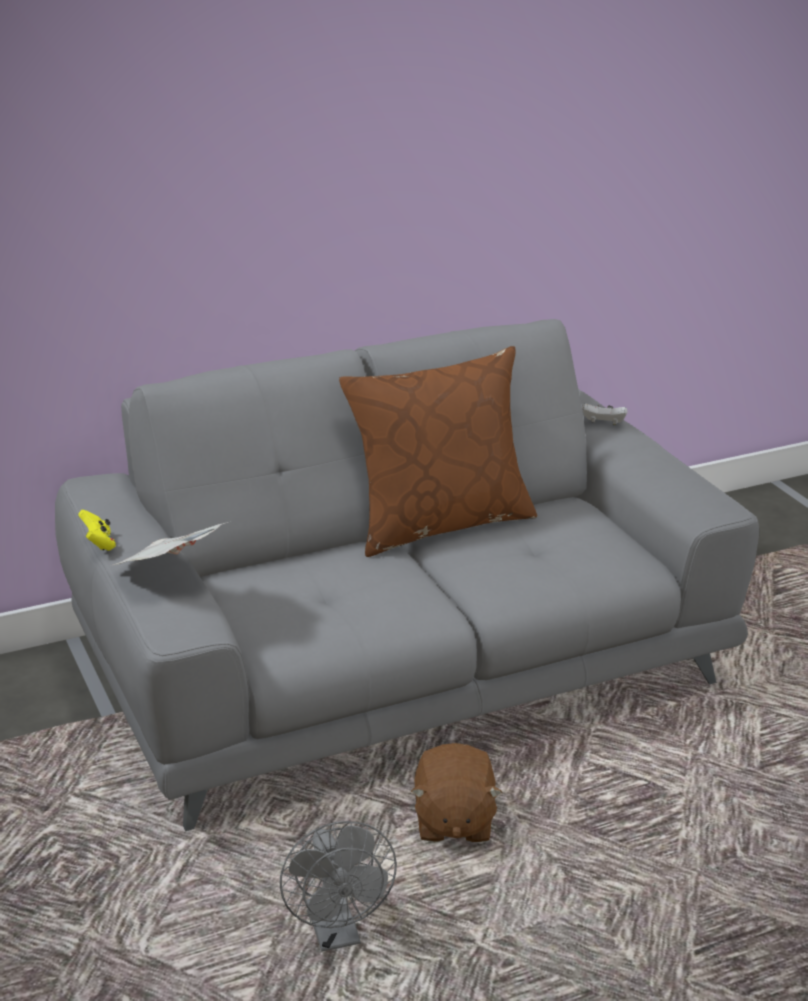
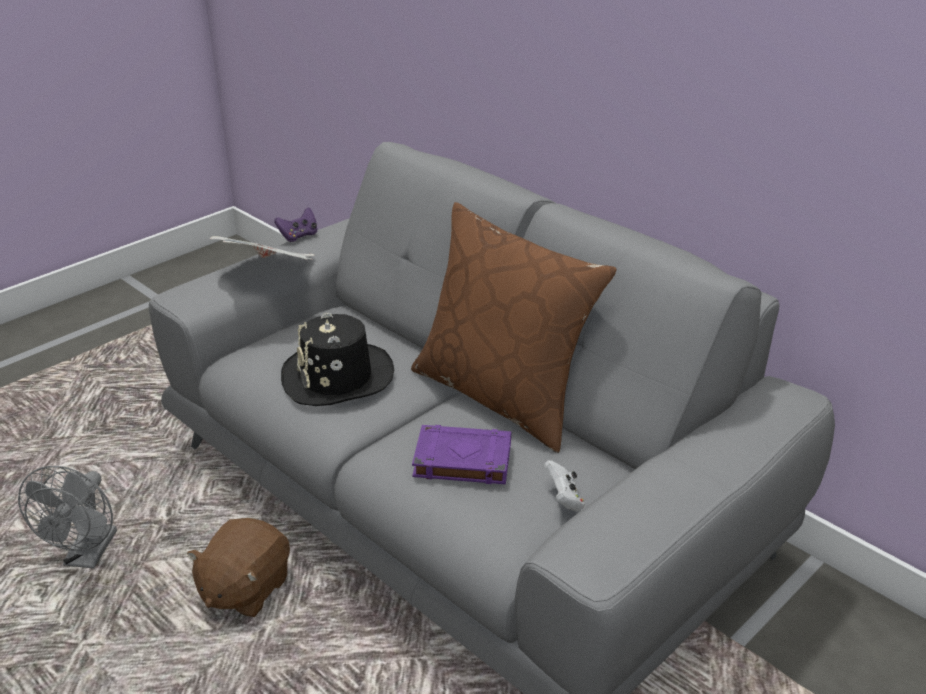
camera: 70 degrees right, 5 degrees up
(99, 544) = (298, 236): yellow game controller -> purple game controller
(337, 935) = (87, 556): grey fan -> grey fan turned 45 degrees counterclockwise
(351, 596) = (337, 377): none -> black hat
(453, 822) = (244, 589): brown plush toy -> brown plush toy turned 45 degrees counterclockwise
(523, 559) = (461, 460): none -> purple book
(603, 424) = (741, 435): white game controller -> white game controller (564, 499)

